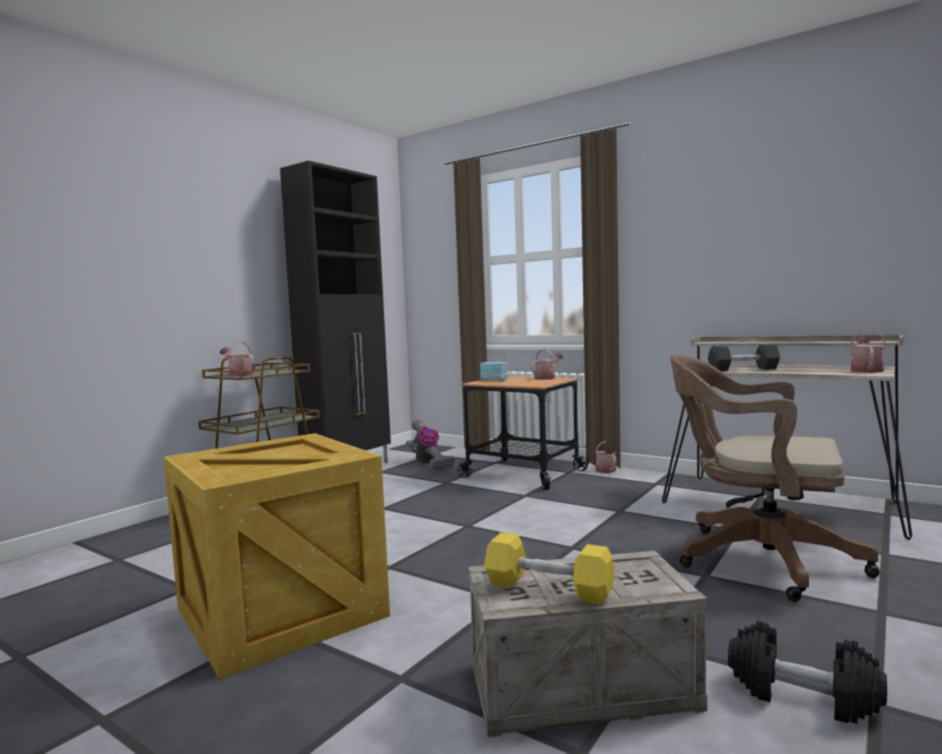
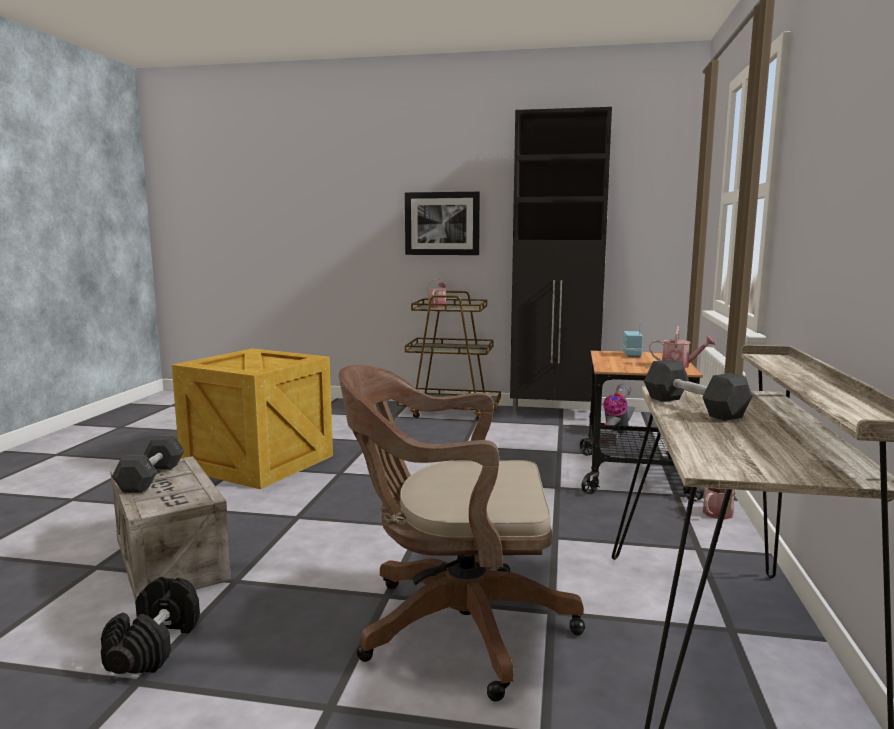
camera: 65 degrees right, 5 degrees up
(207, 277) = (442, 223): none -> picture
(548, 588) = (151, 478): yellow dumbbell -> grey dumbbell
(757, 559) = (453, 626): brown office chair -> brown office chair turned 90 degrees counterclockwise
(866, 370) = (768, 465): watering can -> none

